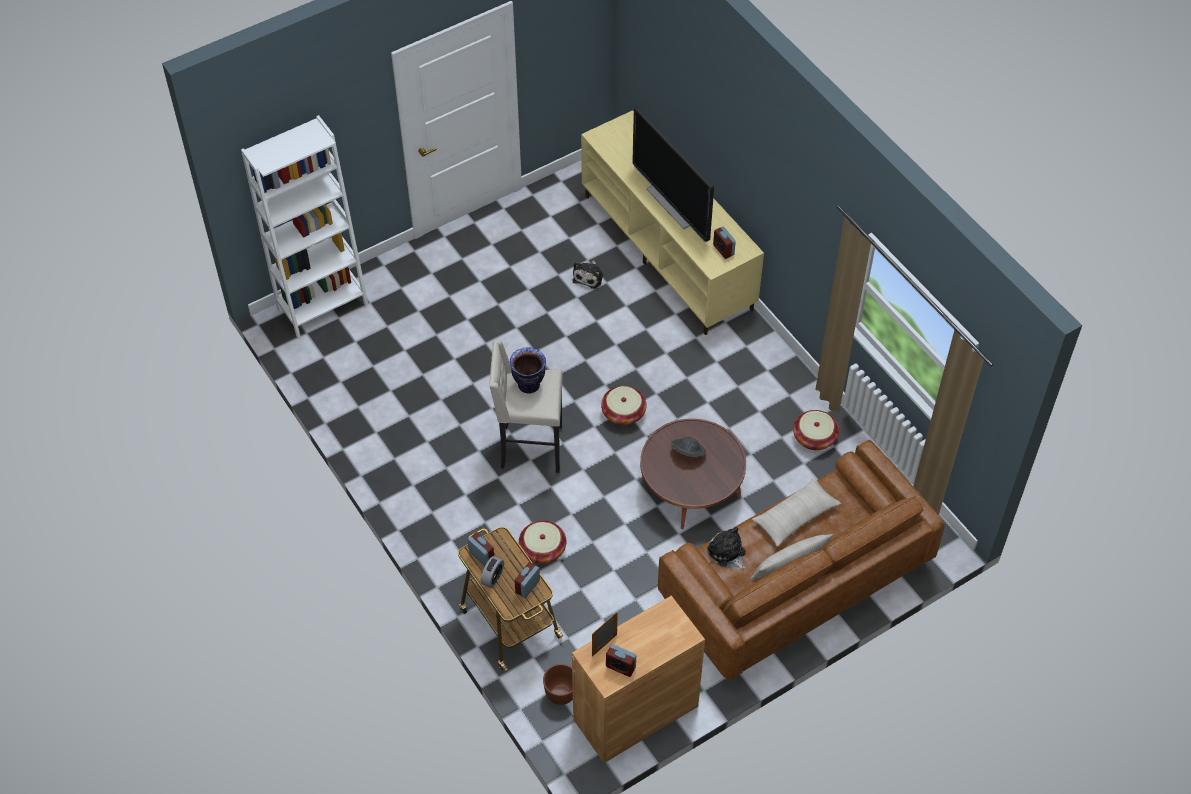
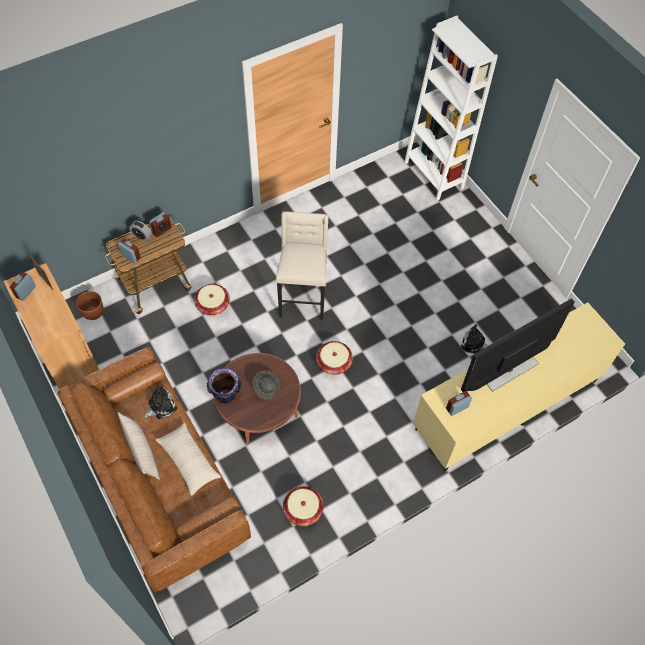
camera: 90 degrees right, 5 degrees up
(529, 385) = (307, 257): vase -> vase (226, 396)

